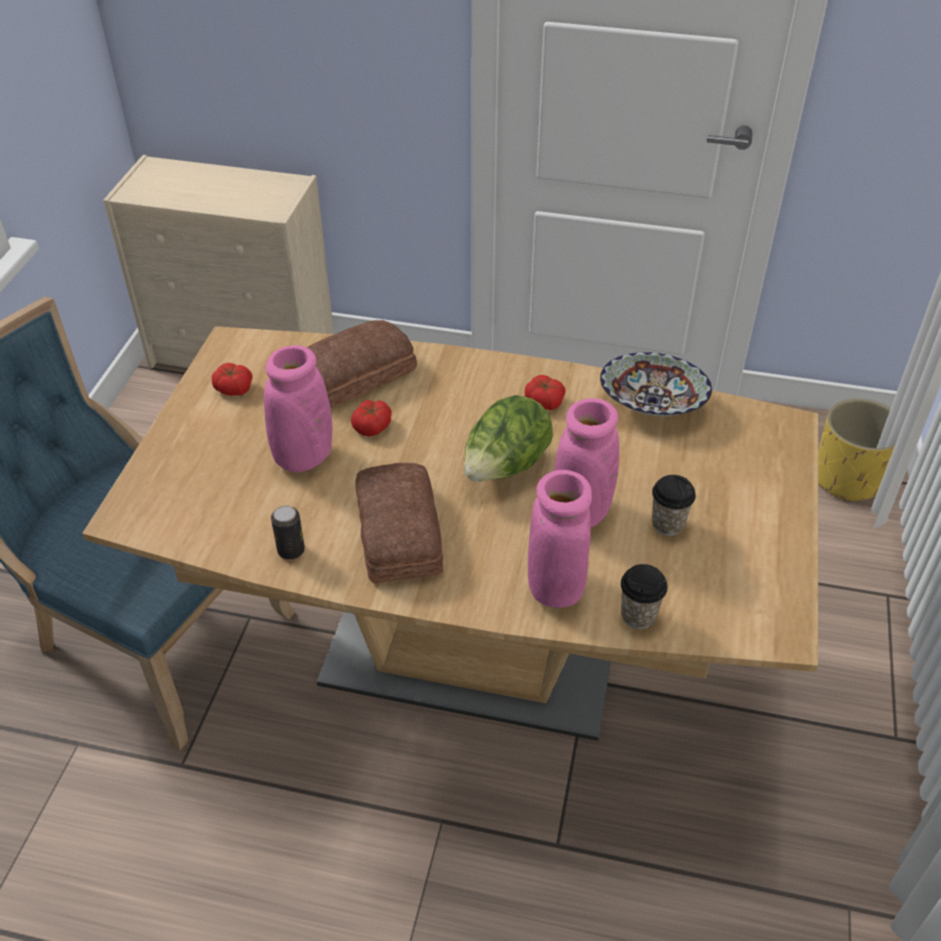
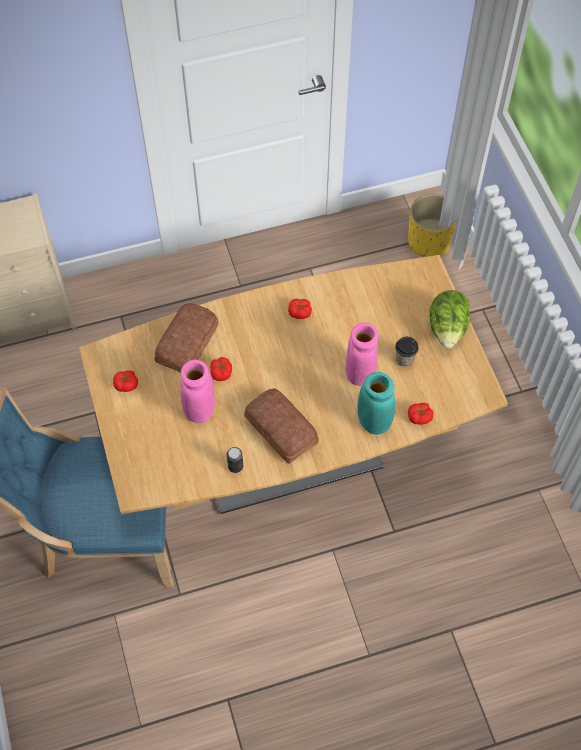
camera: 30 degrees left, 15 degrees up
(505, 468) = (307, 365): lettuce -> lettuce (447, 329)
(555, 586) = (374, 421): pink vase -> turquoise vase
(638, 615) = (419, 417): cup -> tomato
(652, 404) = (355, 288): bowl -> none

